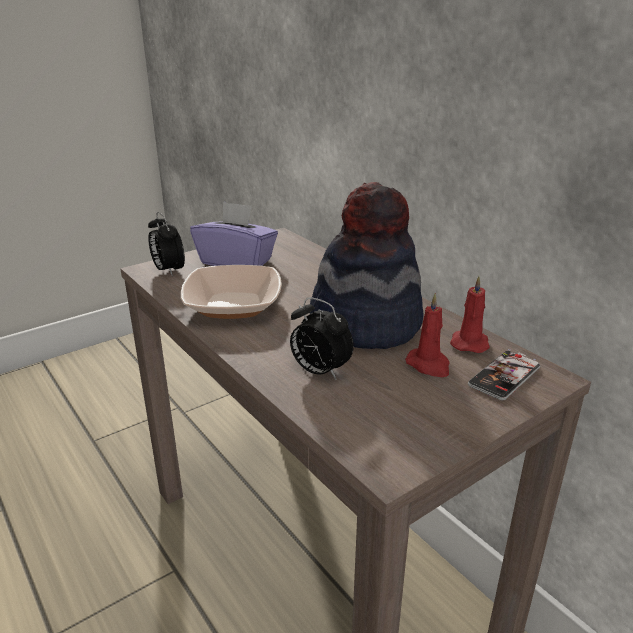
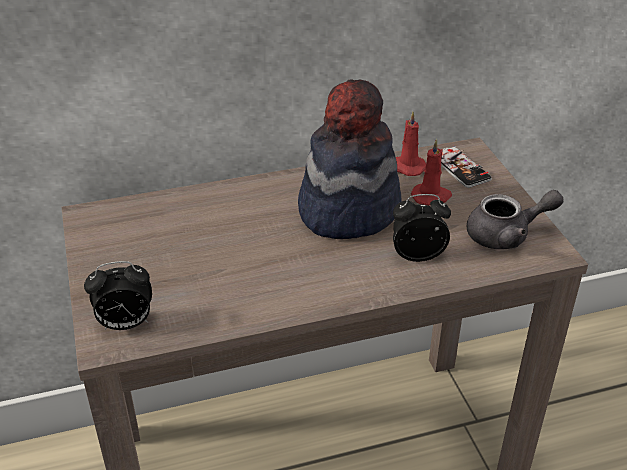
camera: 70 degrees left, 10 degrees up
(233, 305) = (259, 284): bowl -> none
(237, 261) = (142, 262): purple tissue box -> none
(319, 371) = (417, 255): alarm clock -> alarm clock turned 150 degrees counterclockwise
(397, 426) = (506, 235): none -> grey teapot

